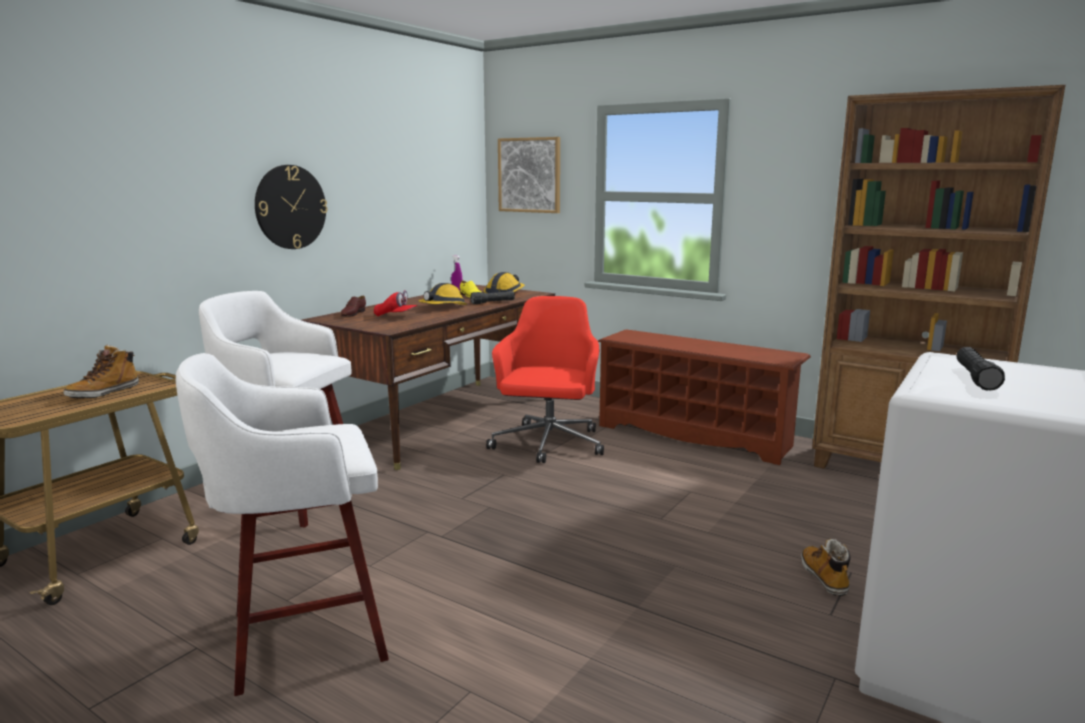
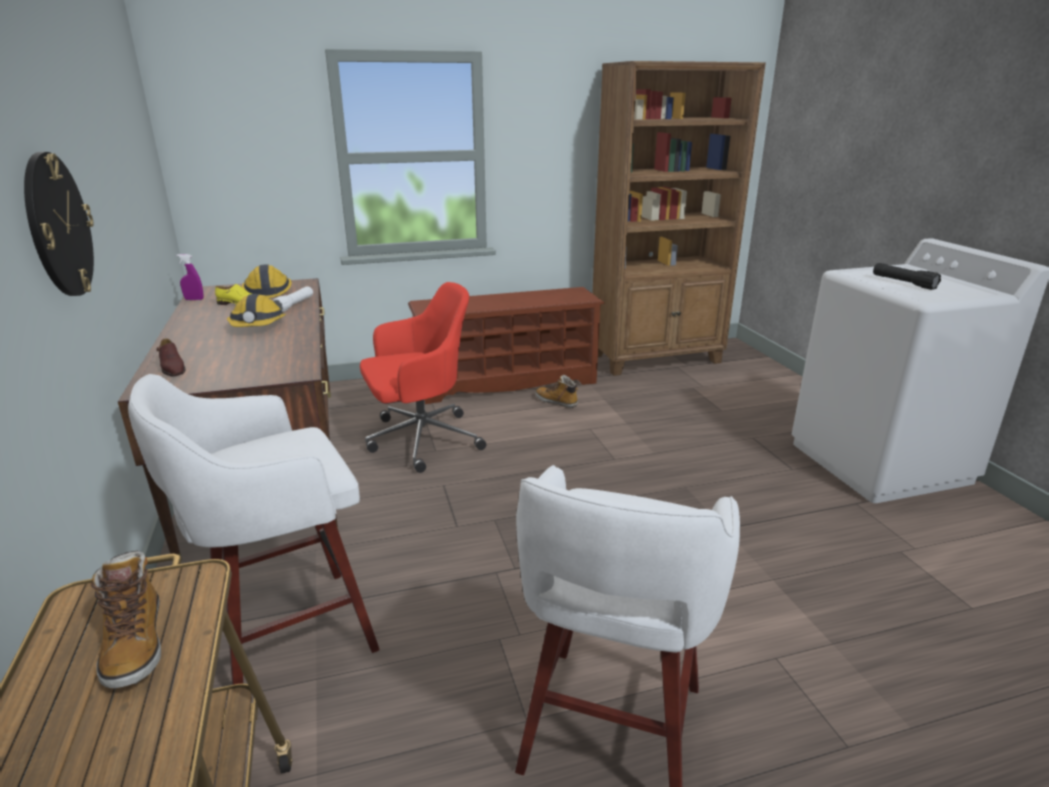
camera: 50 degrees left, 10 degrees up
(395, 316) = (242, 354): red cap -> none
(493, 302) = (294, 305): black flashlight -> white flashlight
(529, 175) = (234, 136): picture -> none
(548, 444) = (421, 440): red office chair -> red office chair turned 105 degrees clockwise
(824, 578) = (751, 448): boot -> boot (556, 402)

